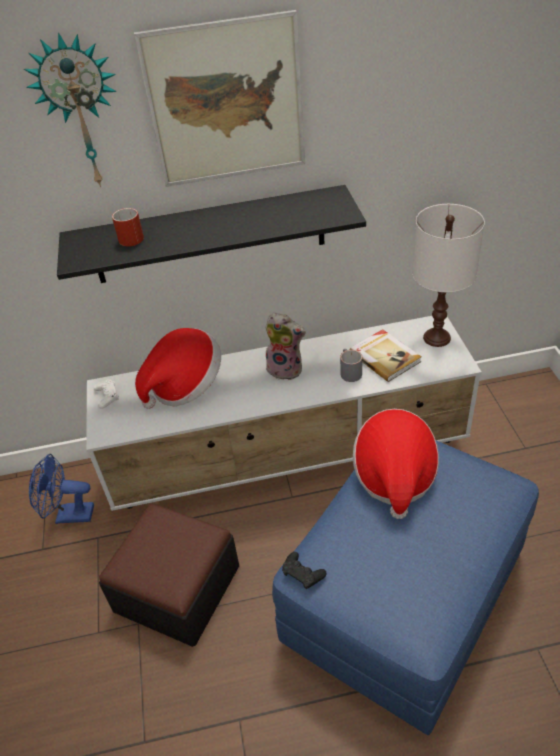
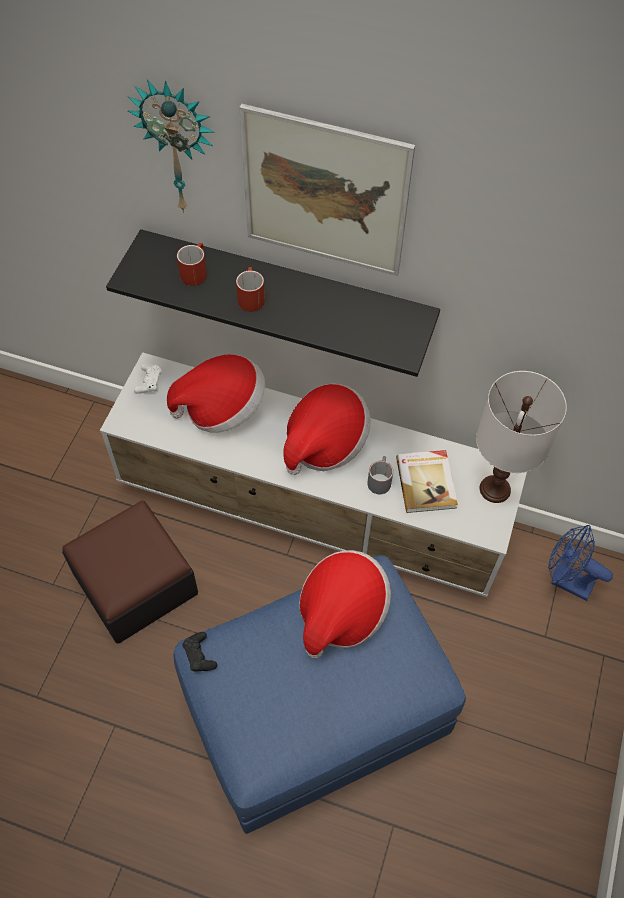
camera: 25 degrees right, 15 degrees up
(68, 515) = (88, 459): blue fan -> blue fan (565, 581)
(191, 233) = (250, 297): none -> red mug
(286, 369) = (324, 442): plush toy -> hat

